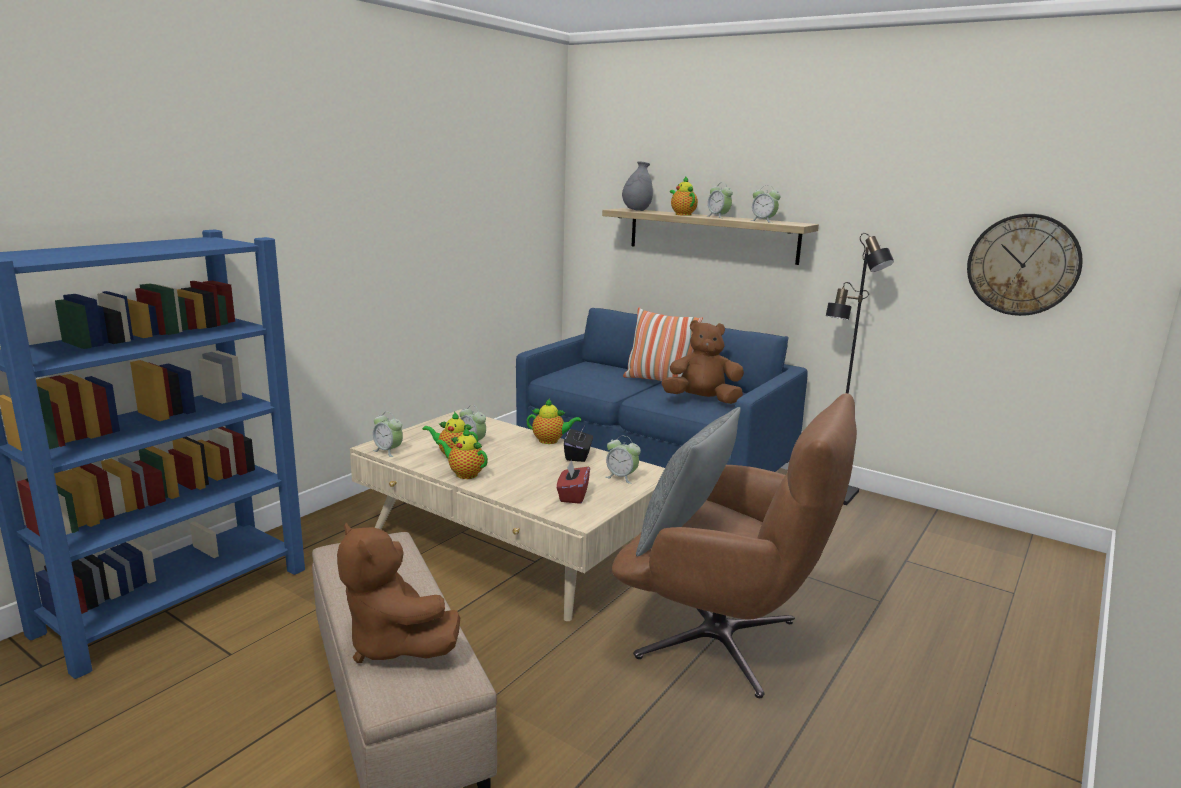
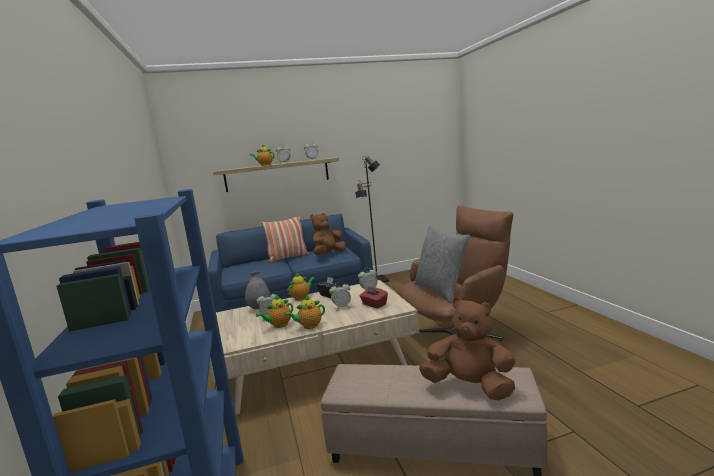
camera: 50 degrees left, 5 degrees down
(388, 451) = (238, 344): alarm clock -> alarm clock (342, 307)
(394, 645) = (470, 387): brown plush toy -> brown plush toy turned 150 degrees counterclockwise
(636, 210) = (232, 168): grey vase -> grey vase (259, 308)
(1023, 265) = (417, 158): wall clock -> none

